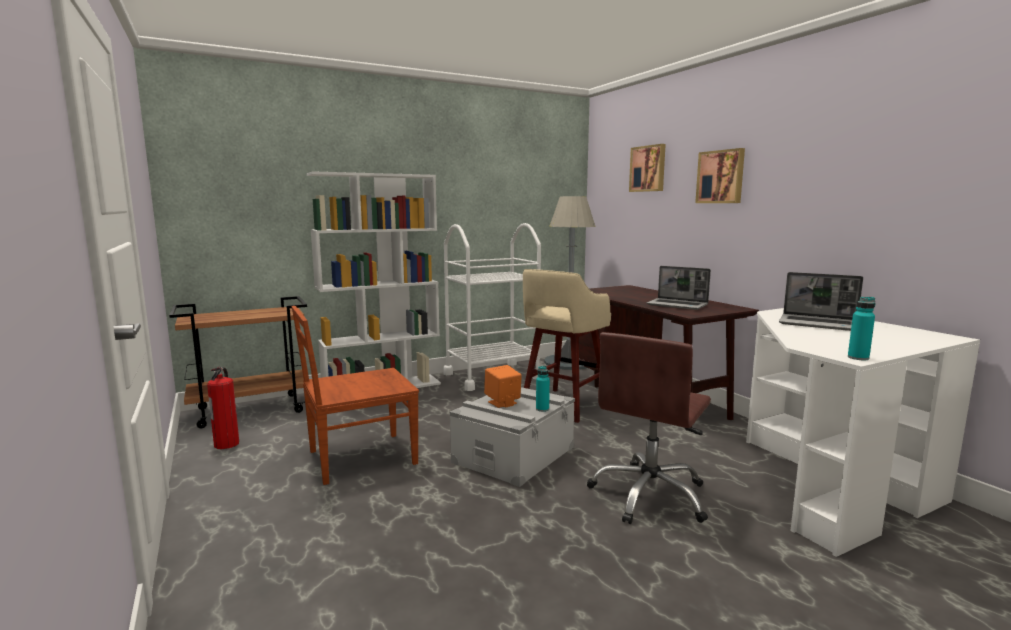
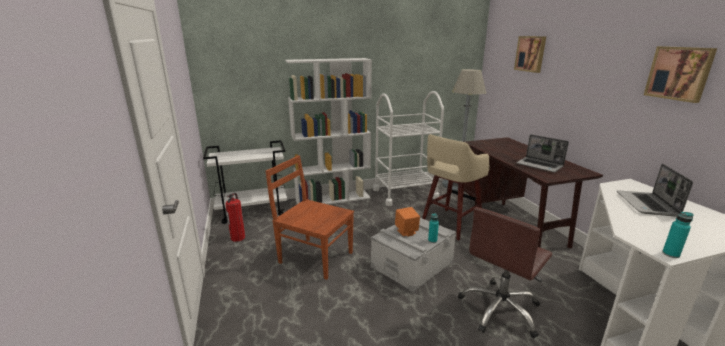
camera: 10 degrees right, 10 degrees up
(251, 410) = (253, 211): brown cart -> white cart
(359, 458) = (314, 257): brown chair -> brown chair turned 45 degrees clockwise
(721, 177) = (587, 69): picture -> picture (679, 73)
(819, 324) = (647, 204): laptop -> laptop turned 60 degrees clockwise

